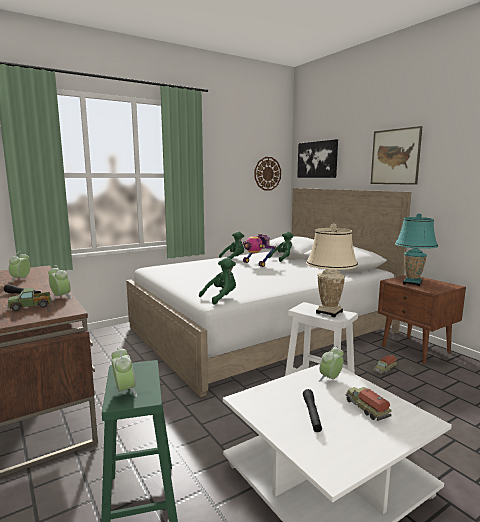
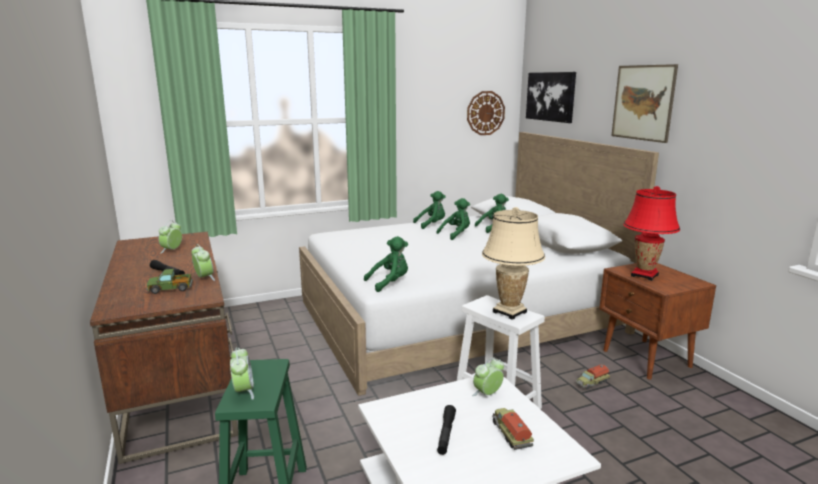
camera: 10 degrees right, 5 degrees up
(256, 264) = (456, 234): toy robot -> green plush toy
(412, 283) = (644, 275): turquoise table lamp -> red table lamp

